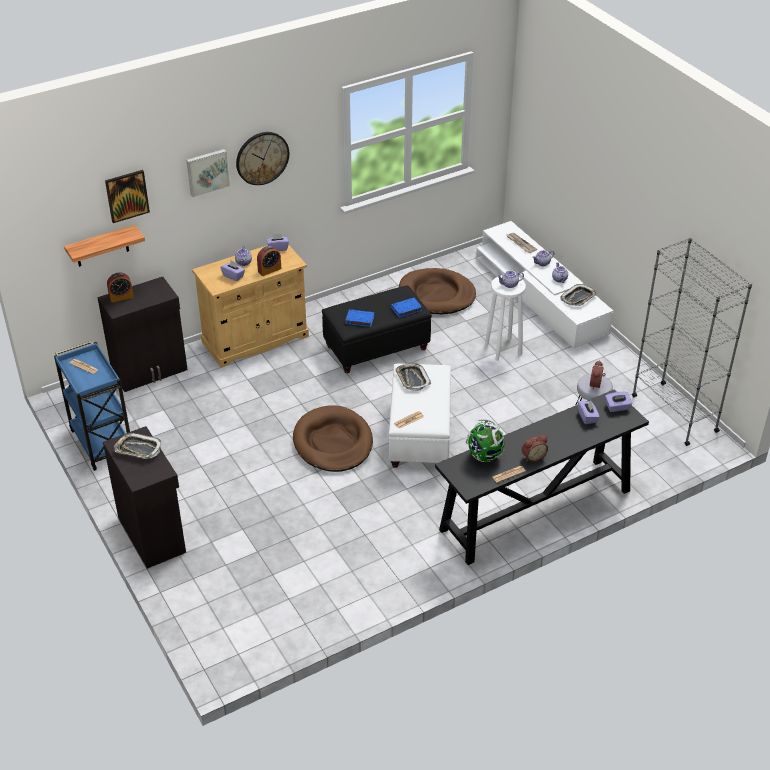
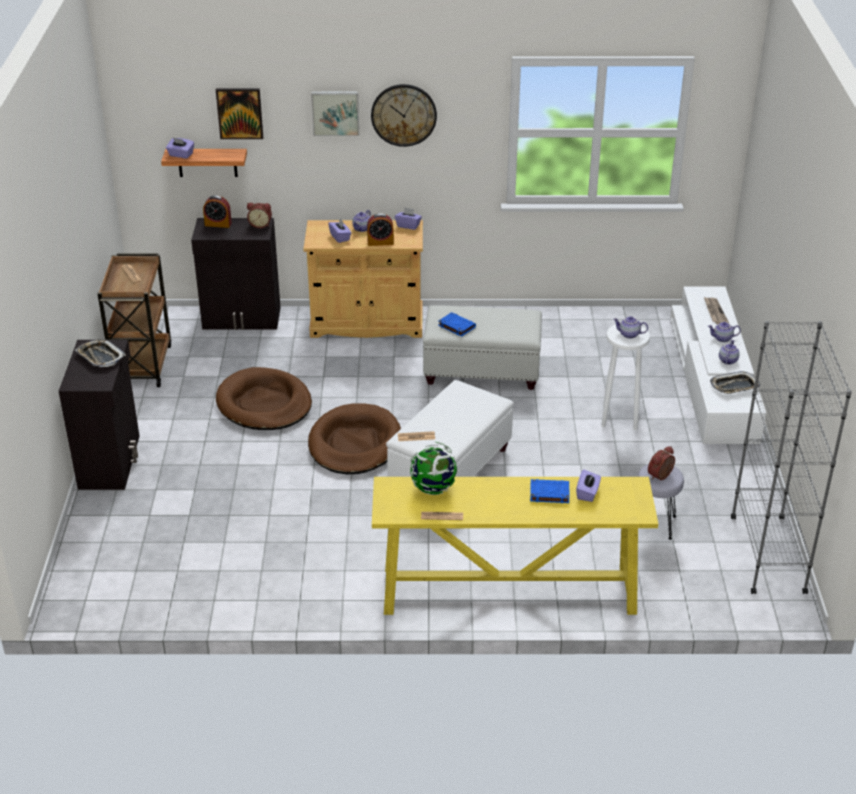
camera: 30 degrees right, 5 degrees down
(101, 441) = (142, 364): blue cart -> brown cart
(377, 347) = (482, 371): black ottoman -> white ottoman
(406, 309) = (515, 332): blue book -> blue book (549, 493)
(412, 379) = (457, 399): tray -> none
(436, 295) = (593, 341): brown dog bed -> brown dog bed (264, 404)
(533, 456) = (486, 509): alarm clock -> alarm clock (260, 225)
(535, 510) = (507, 591): black console table -> yellow console table
(617, 407) = (633, 496): purple tissue box -> purple tissue box (181, 155)

